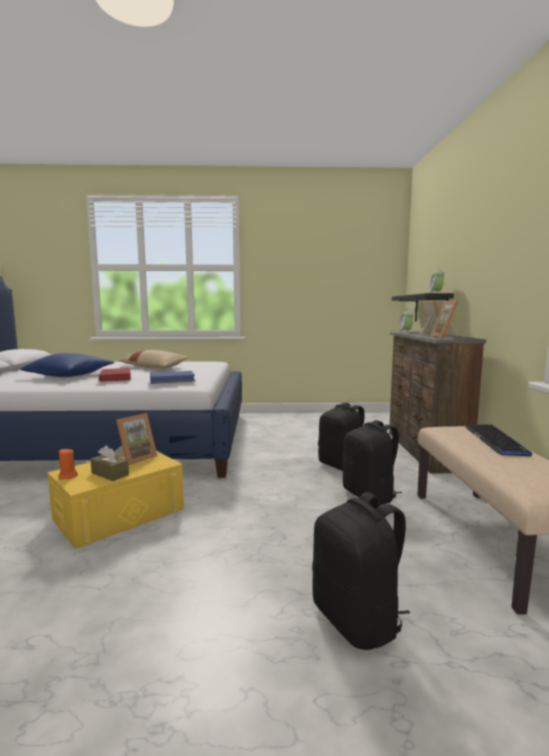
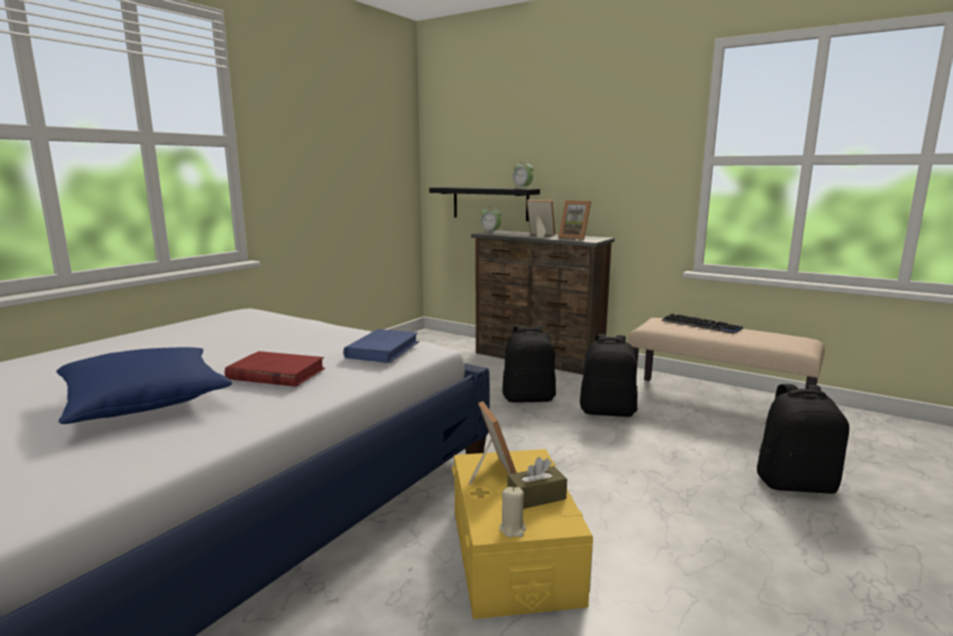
camera: 55 degrees left, 5 degrees up
(67, 476) = (513, 529): orange candle -> beige candle
(153, 367) = (202, 343): beige pillow -> none

